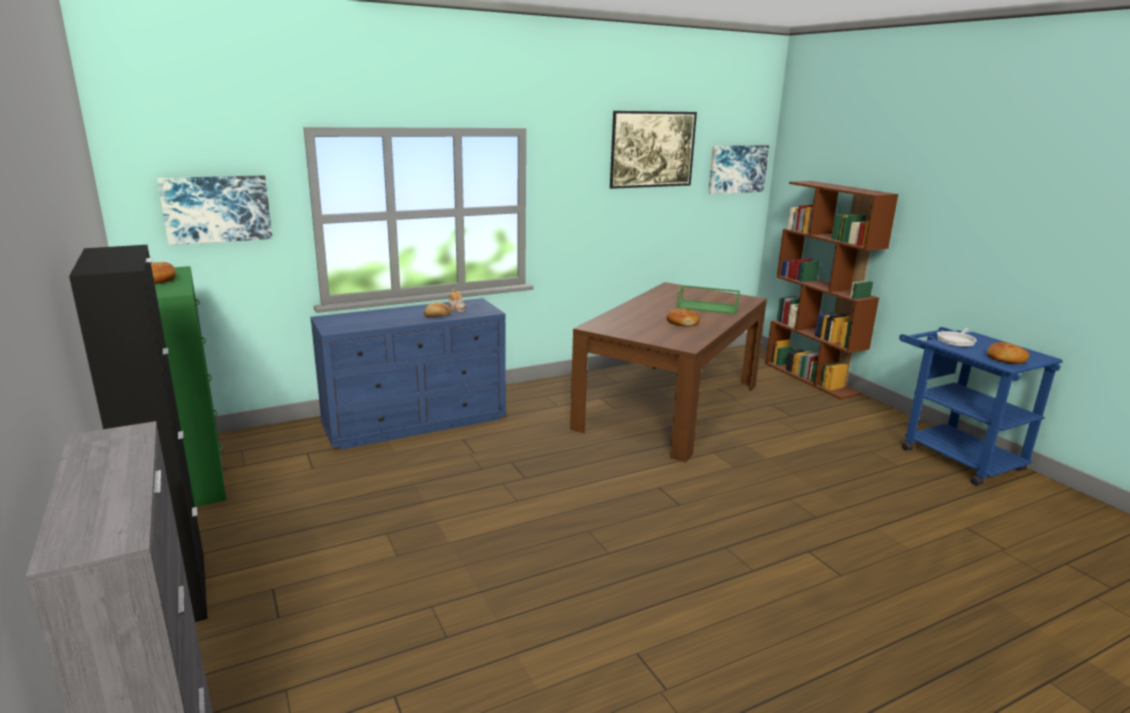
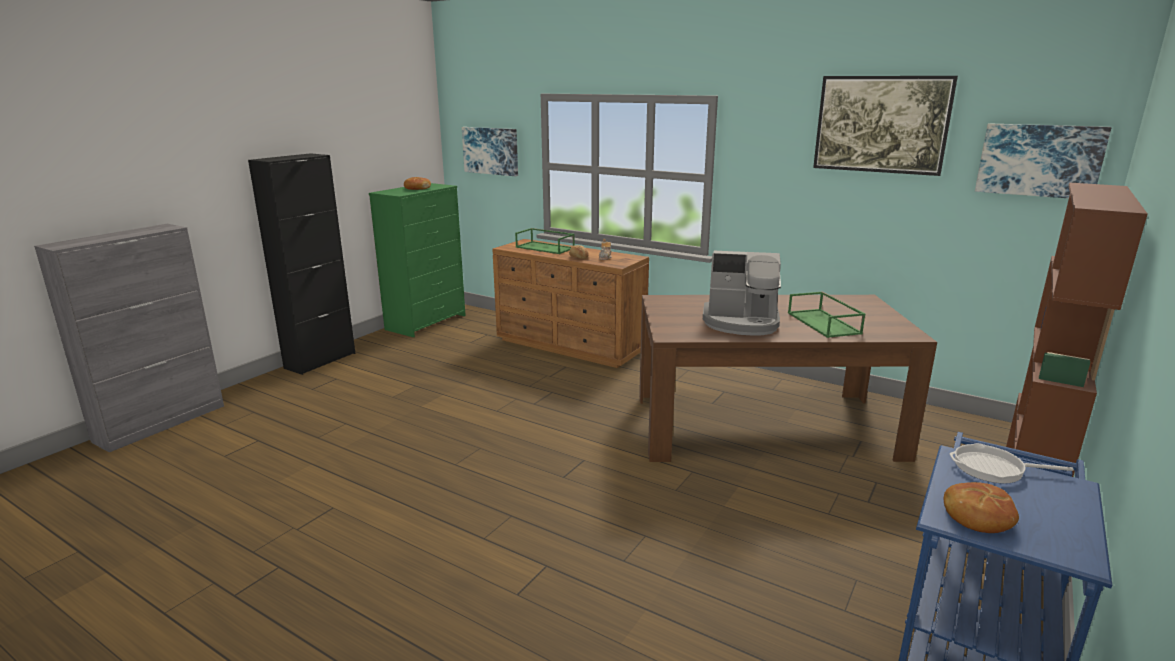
camera: 60 degrees right, 0 degrees up
(372, 317) = (545, 248): none -> green tray
(416, 422) = (570, 346): blue dresser -> brown dresser
(682, 322) = (741, 322): bread -> coffee machine

